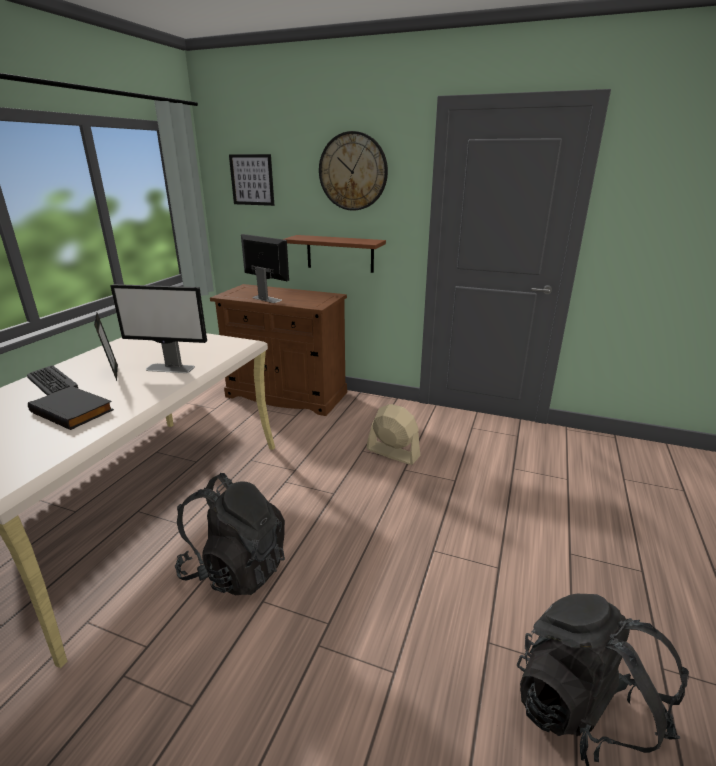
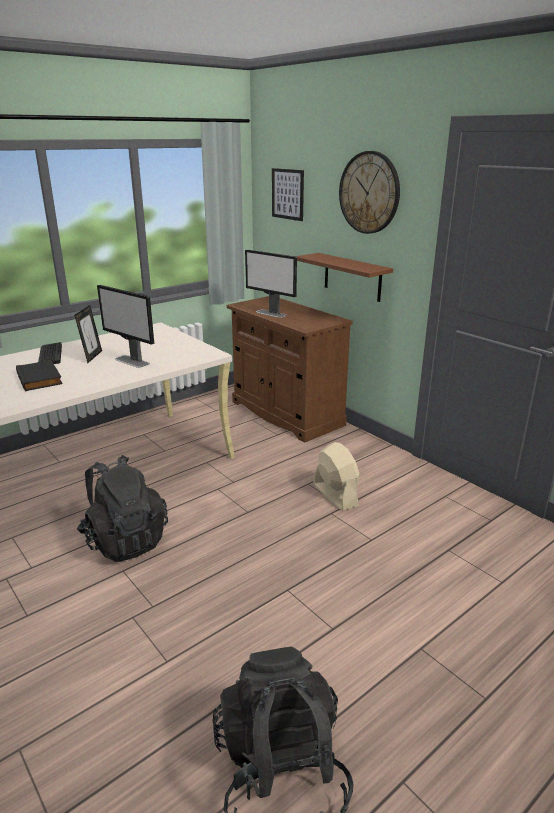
camera: 30 degrees right, 0 degrees up
(266, 299) = (271, 313): monitor -> monitor turned 150 degrees clockwise

